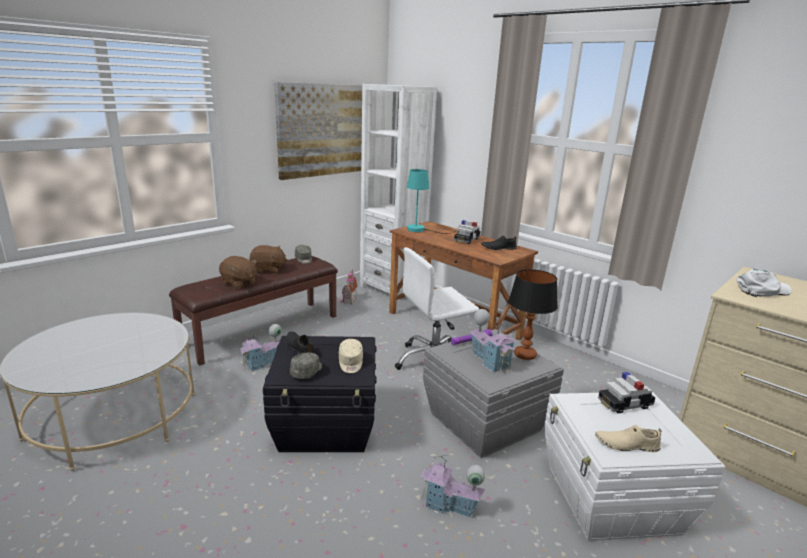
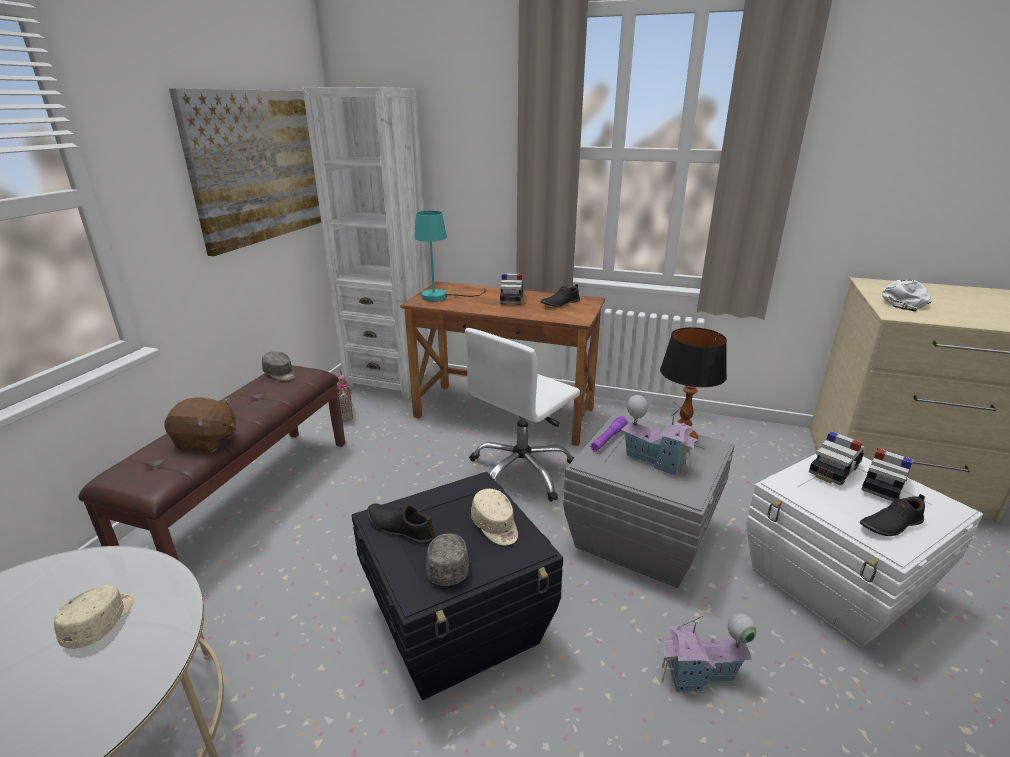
camera: 25 degrees left, 5 degrees up
(139, 342) = (101, 622): none -> beige cap
(262, 363) = (288, 555): toy house -> none
(268, 269) = (237, 405): brown plush toy -> none
(626, 444) = (890, 524): beige shoe -> black shoe
(656, 424) = (884, 485): none -> toy car

